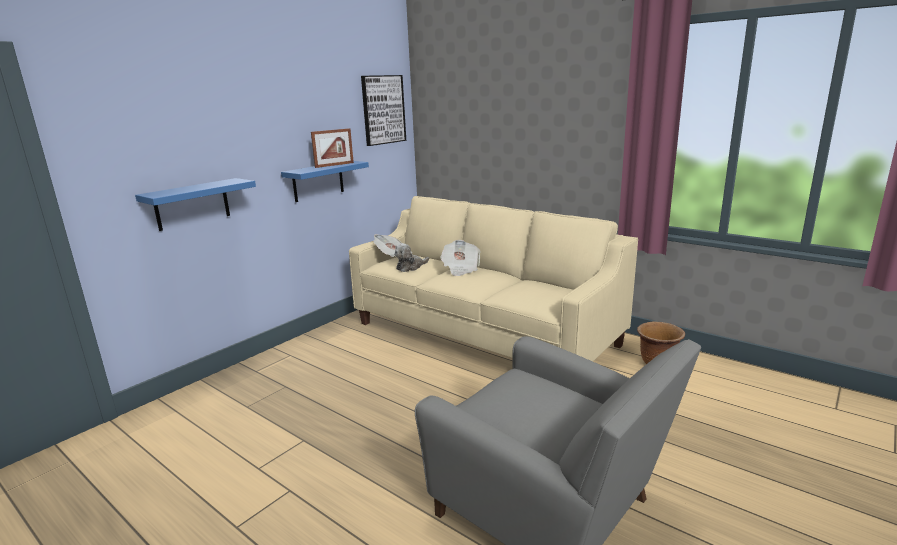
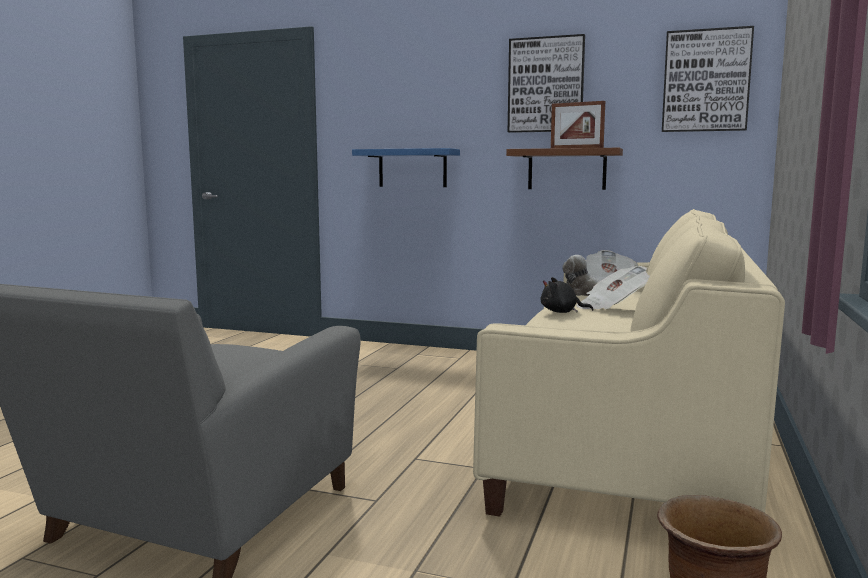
camera: 70 degrees right, 10 degrees down
(294, 115) = (546, 85): none -> picture
(318, 181) = (567, 169): blue shelf -> brown shelf
(463, 282) = (561, 312): none -> black plush toy

